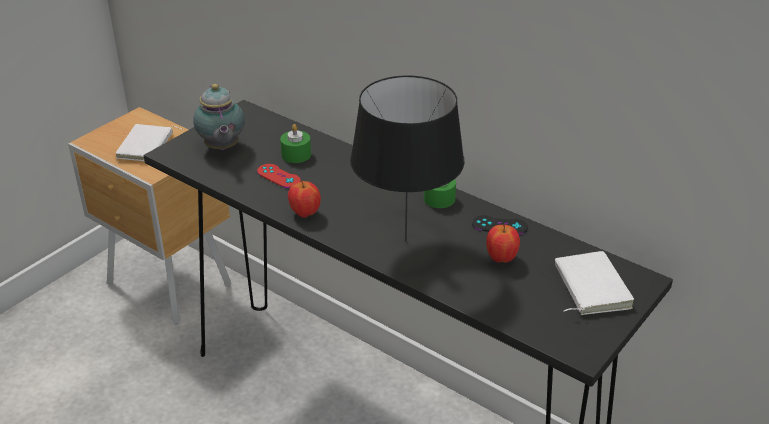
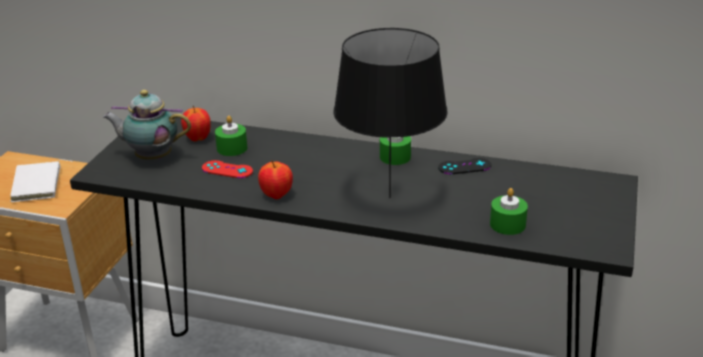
camera: 20 degrees left, 5 degrees down
(222, 148) = (151, 157): teapot -> teapot turned 135 degrees clockwise
(499, 298) = (507, 224): none -> green candle
(501, 258) = (485, 192): apple -> apple (198, 138)
(589, 287) = (576, 197): white book -> none

